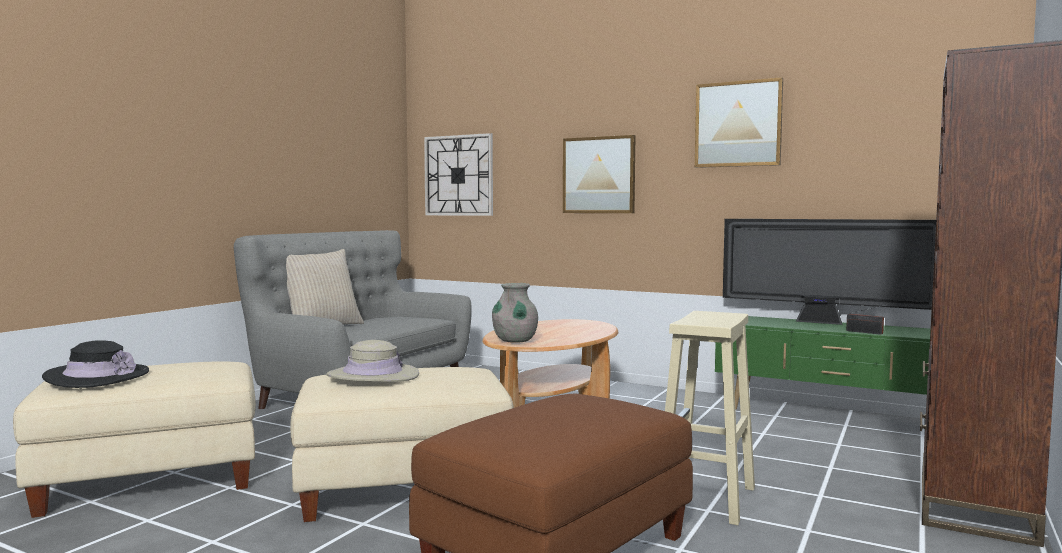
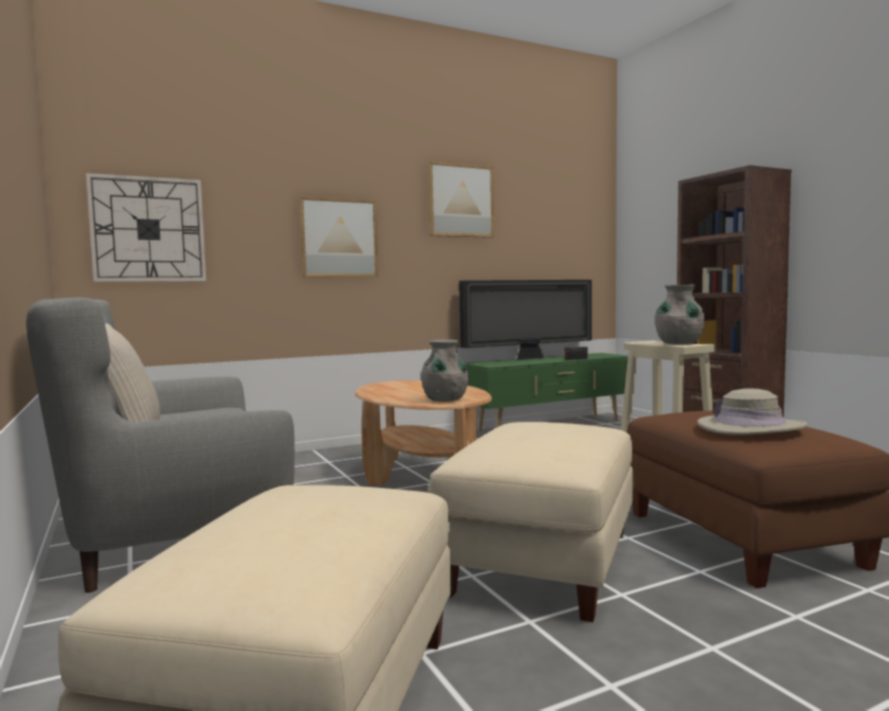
camera: 55 degrees left, 0 degrees up
(97, 377) = (281, 552): black hat -> none
(373, 376) = (527, 442): beige hat -> beige hat (750, 427)
(703, 320) = (678, 344): none -> grey vase

